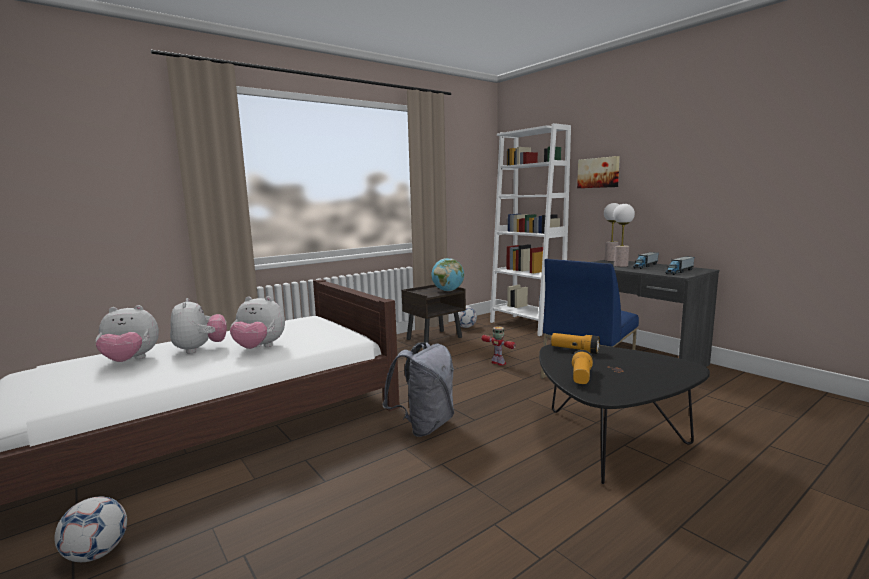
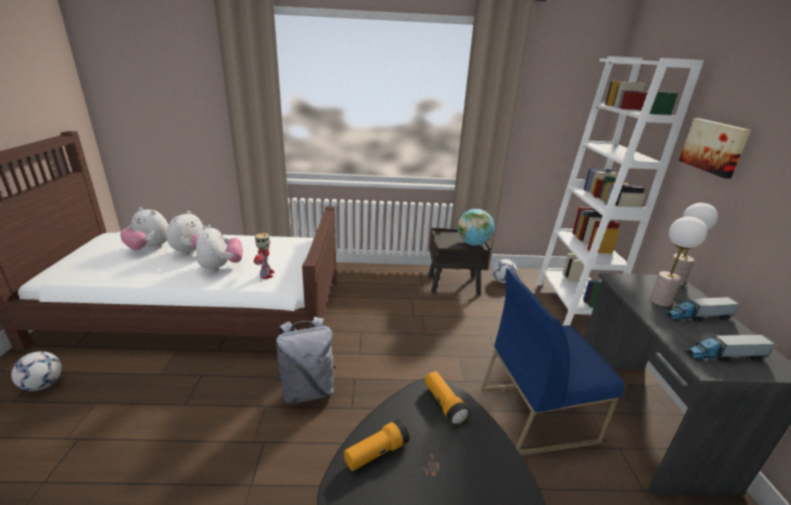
camera: 35 degrees right, 15 degrees up
(259, 348) = (221, 267): plush toy -> plush toy turned 150 degrees counterclockwise
(498, 363) = (468, 346): toy robot -> toy robot (266, 274)

